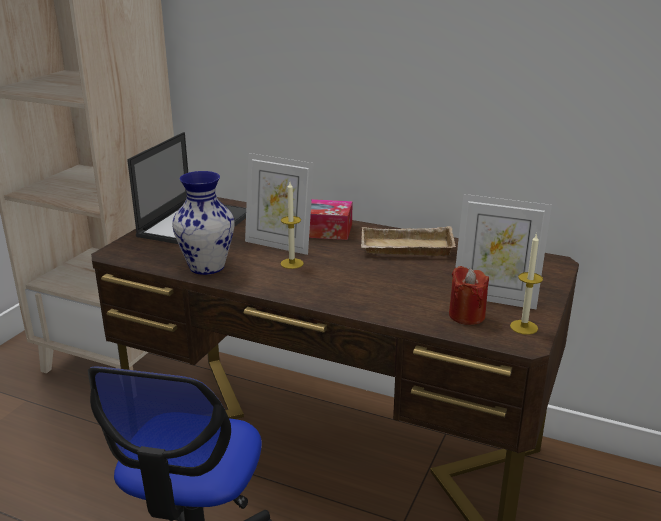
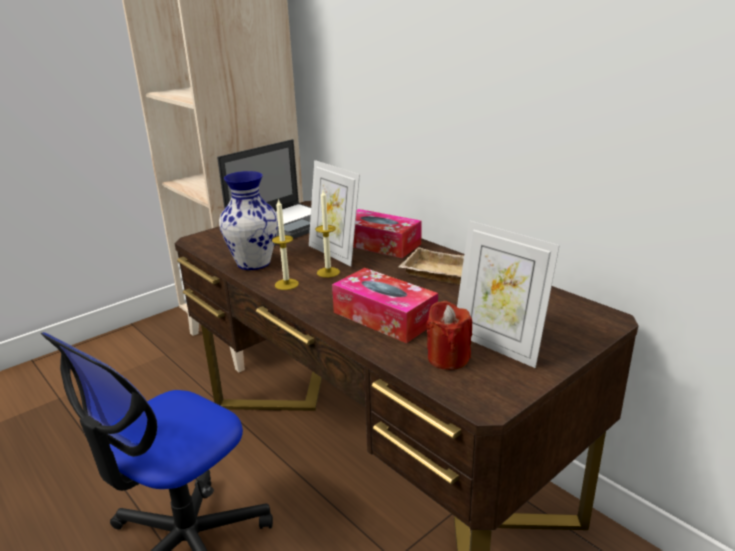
camera: 25 degrees right, 0 degrees up
(383, 293) = (384, 317): none -> tissue box
(524, 327) = (501, 385): candle -> candle (286, 284)

